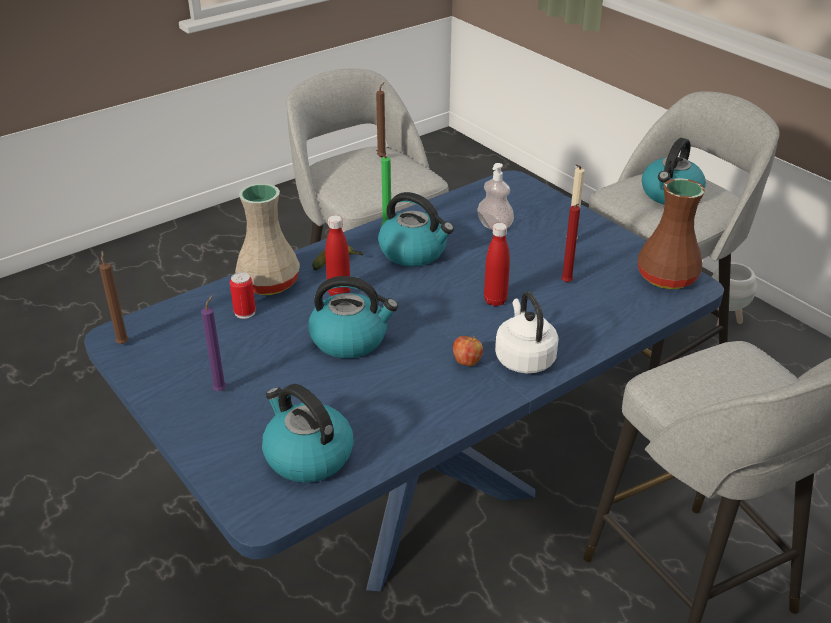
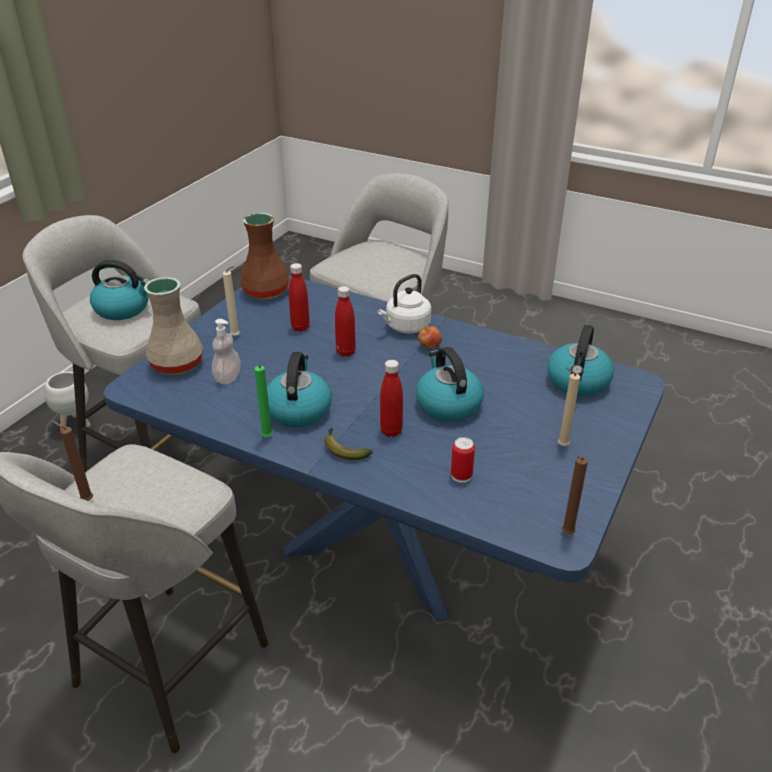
camera: 115 degrees left, 0 degrees up
(221, 389) = (560, 445): purple candle -> beige candle
(270, 282) = (405, 478): beige vase -> beige vase (176, 363)
(566, 283) = (300, 327): red candle -> red bottle

